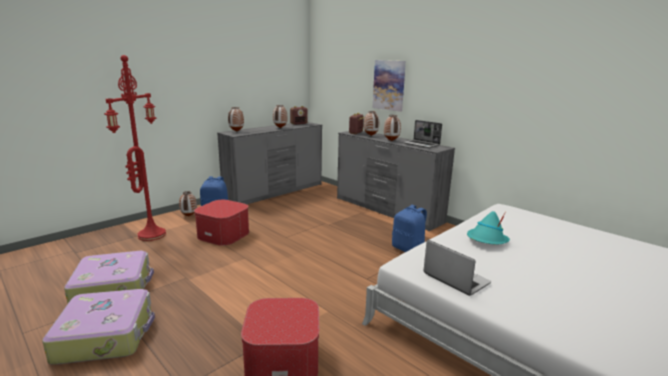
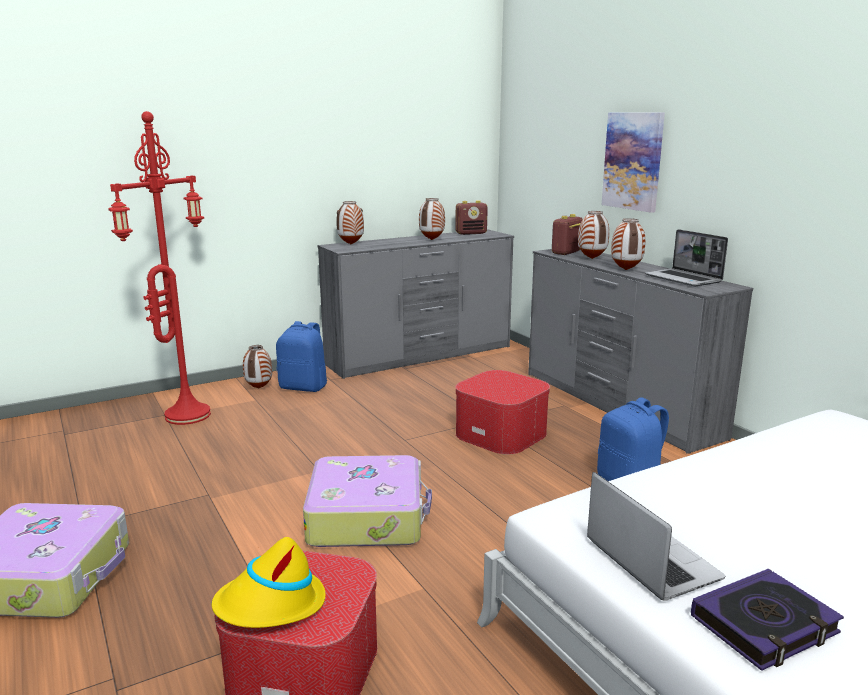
camera: 15 degrees right, 0 degrees up
(113, 287) = (93, 497): suitcase -> suitcase (367, 516)
(223, 234) = (301, 424): ottoman -> ottoman (501, 433)
(270, 327) = (271, 605): none -> yellow hat
(487, 240) = (763, 485): turquoise hat -> none
(515, 300) = (764, 626): none -> book

